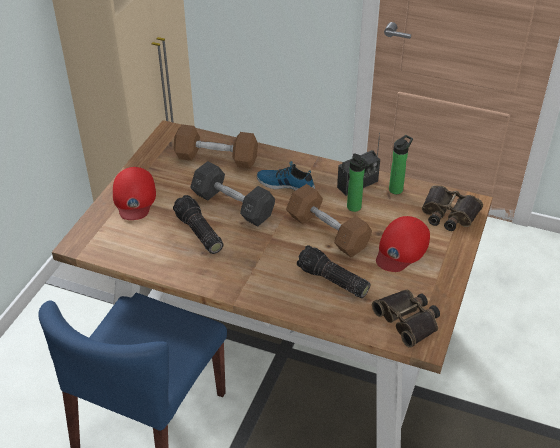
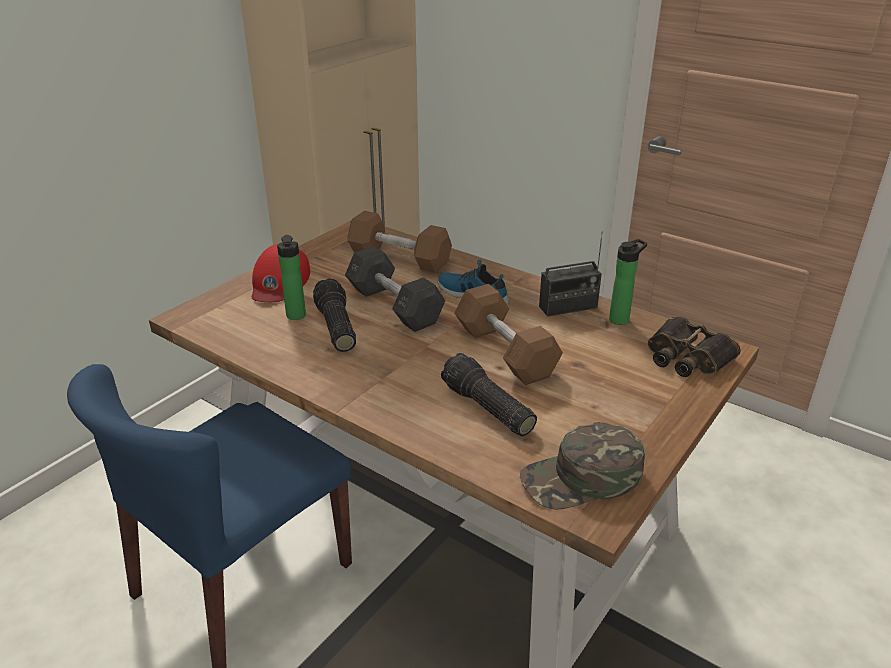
camera: 15 degrees right, 10 degrees down
(355, 208) = (554, 332): bottle -> bottle (296, 317)
(401, 248) = (603, 386): red cap -> none
(409, 320) = (582, 478): binoculars -> green cap

